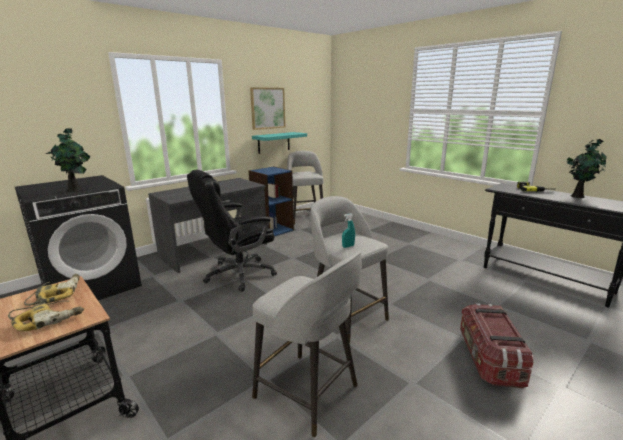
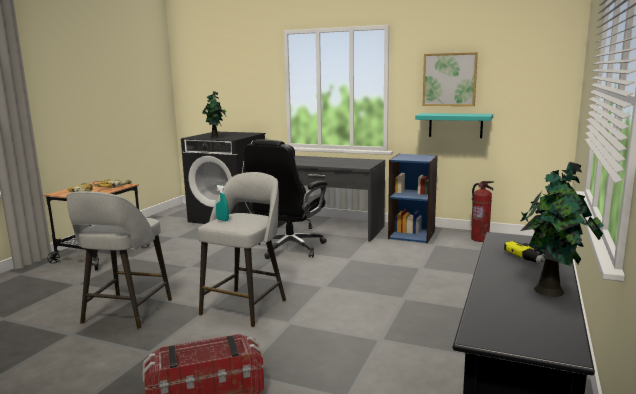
camera: 65 degrees right, 5 degrees down
(238, 274) = (288, 248): black office chair -> black office chair turned 90 degrees counterclockwise
(305, 218) = (480, 239): grey stool -> fire extinguisher

